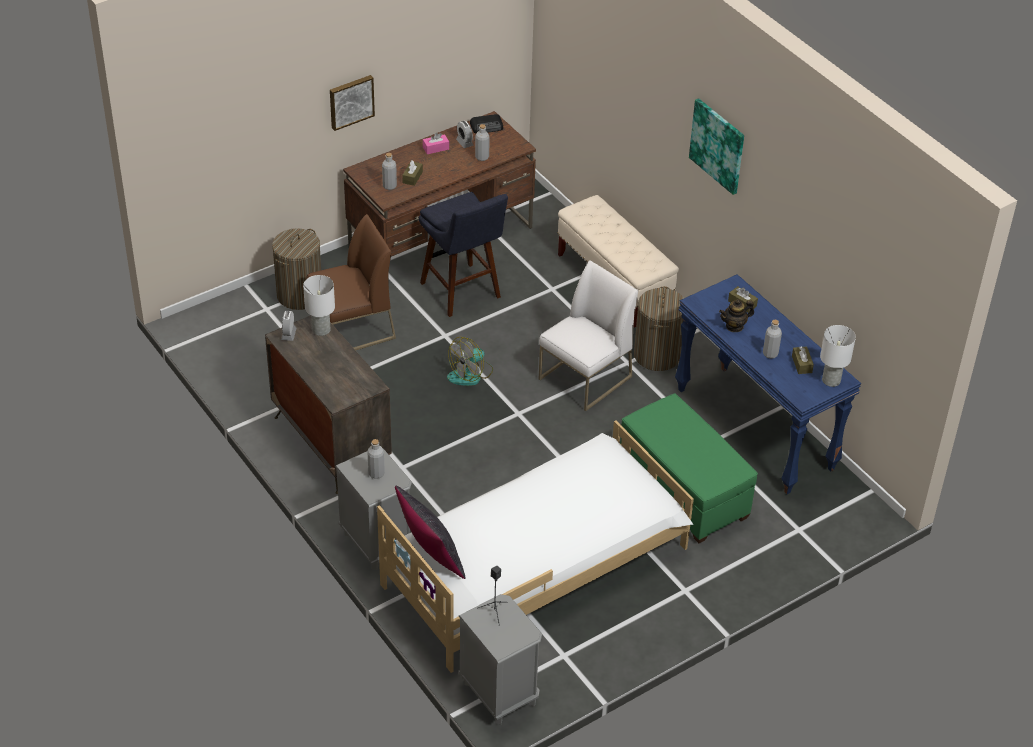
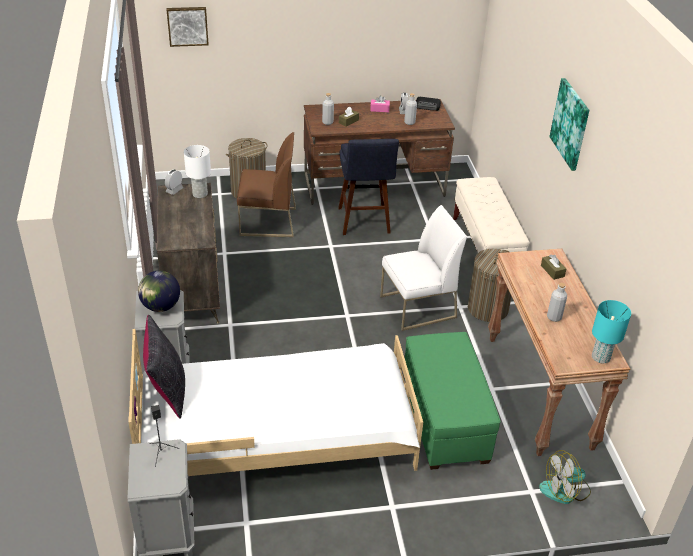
camera: 25 degrees right, 5 degrees down
(351, 101) = (315, 49): picture -> picture (187, 26)
(376, 473) = (161, 307): grey bottle -> globe
(470, 374) = (330, 277): fan -> fan (565, 490)
(734, 326) = (534, 286): teapot -> none
(756, 429) = (539, 391): blue console table -> brown console table
(801, 364) = (579, 335): brown tissue box -> none
(831, 380) = (601, 357): white table lamp -> turquoise table lamp

